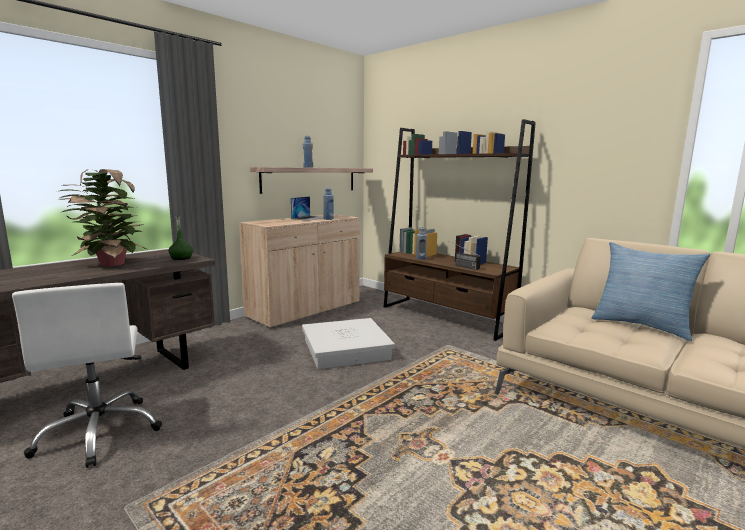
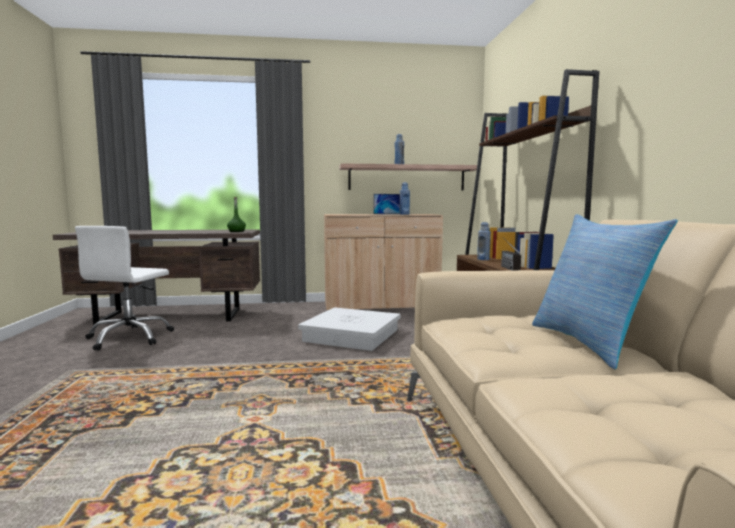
camera: 40 degrees right, 5 degrees down
(109, 264) = (191, 231): potted plant -> none

